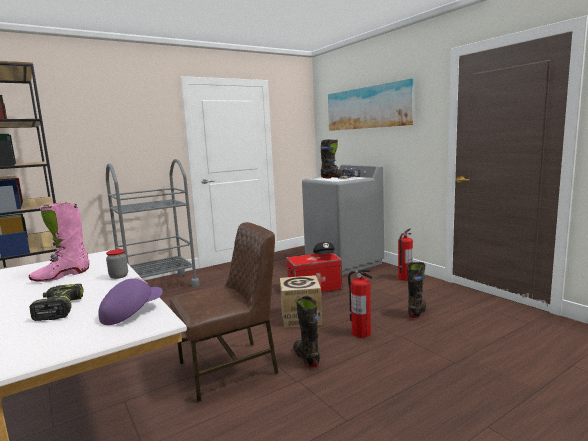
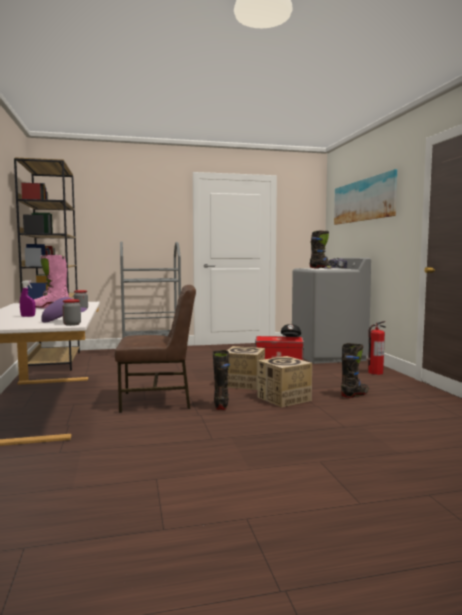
camera: 20 degrees right, 5 degrees down
(58, 309) = (28, 316): power drill -> purple spray bottle
(160, 323) = (72, 324): none -> jar
(360, 333) = (284, 399): fire extinguisher -> cardboard box

